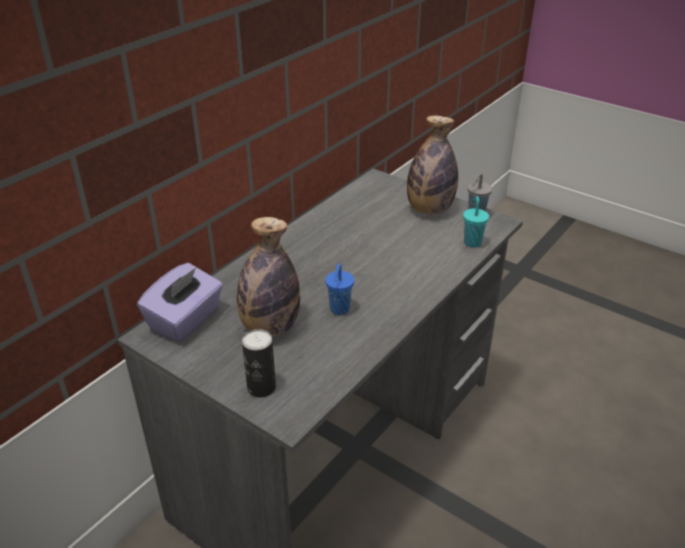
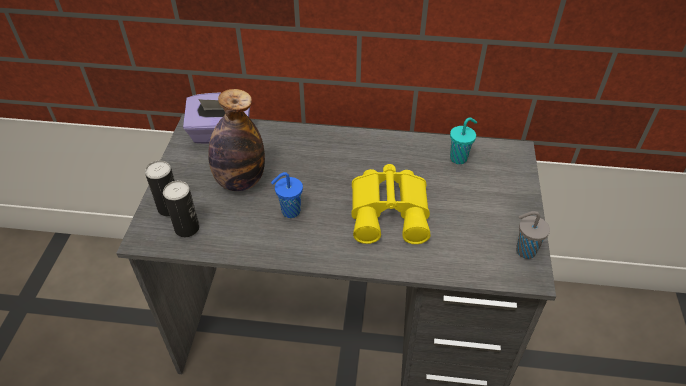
camera: 60 degrees right, 10 degrees up
(302, 382) = (187, 228): none -> can
(387, 256) = (391, 211): none -> yellow binoculars
(429, 210) = (498, 211): bottle -> none
(472, 242) = (470, 266): turquoise cup -> turquoise cup (459, 158)

